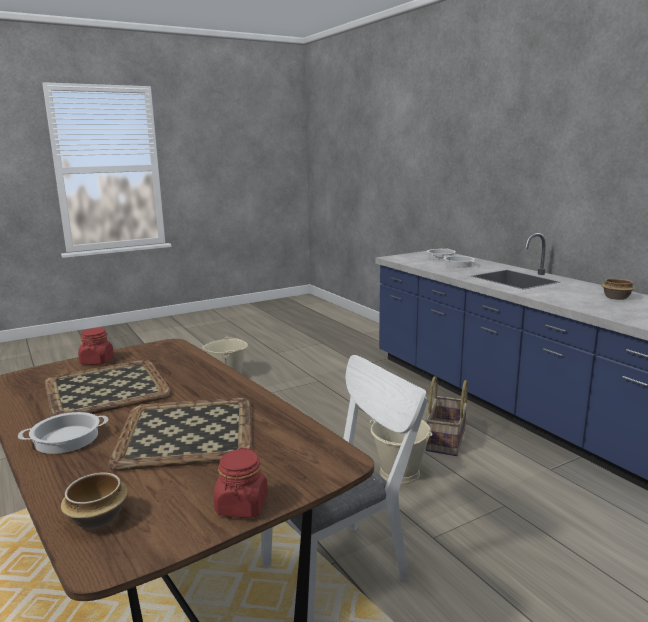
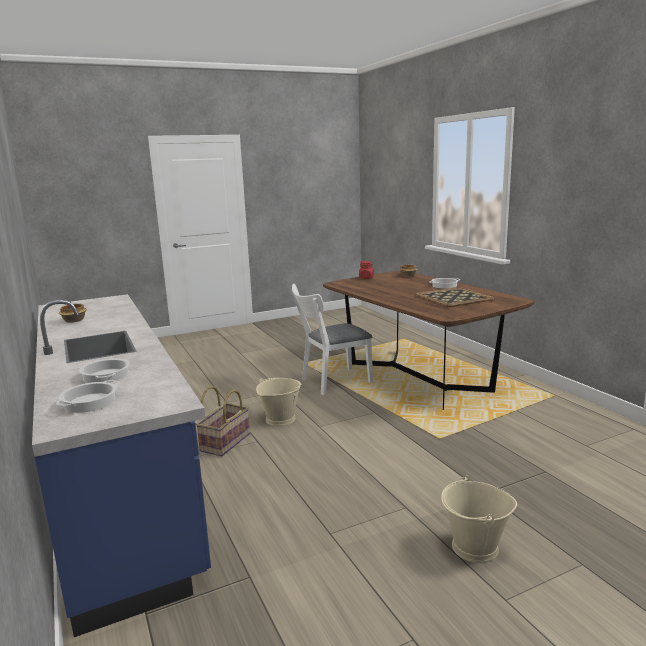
camera: 175 degrees left, 0 degrees up
(97, 361) = (483, 308): red jar -> none
(188, 433) = (395, 287): tray -> none

